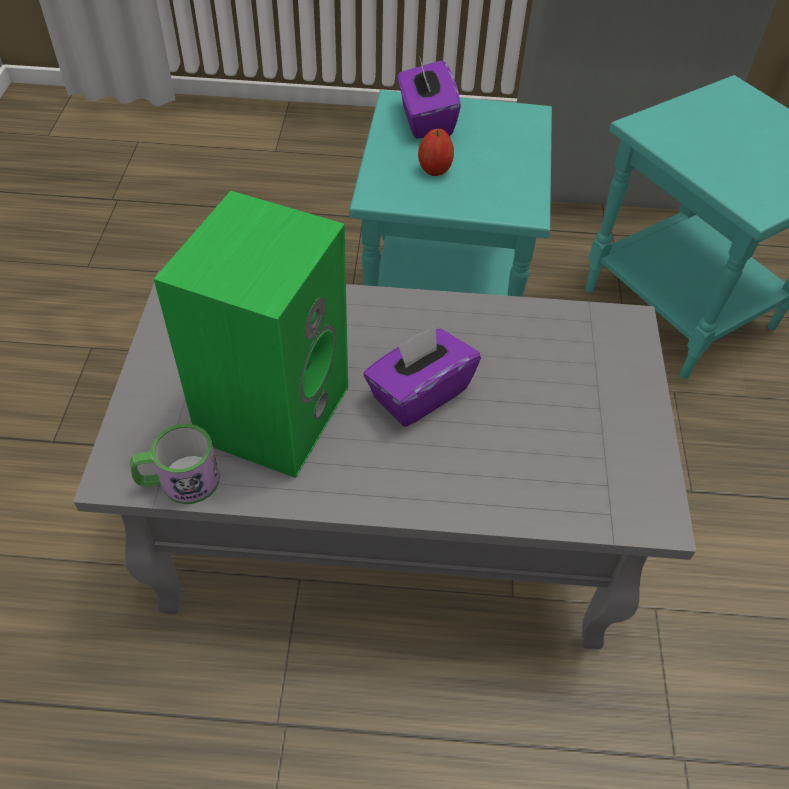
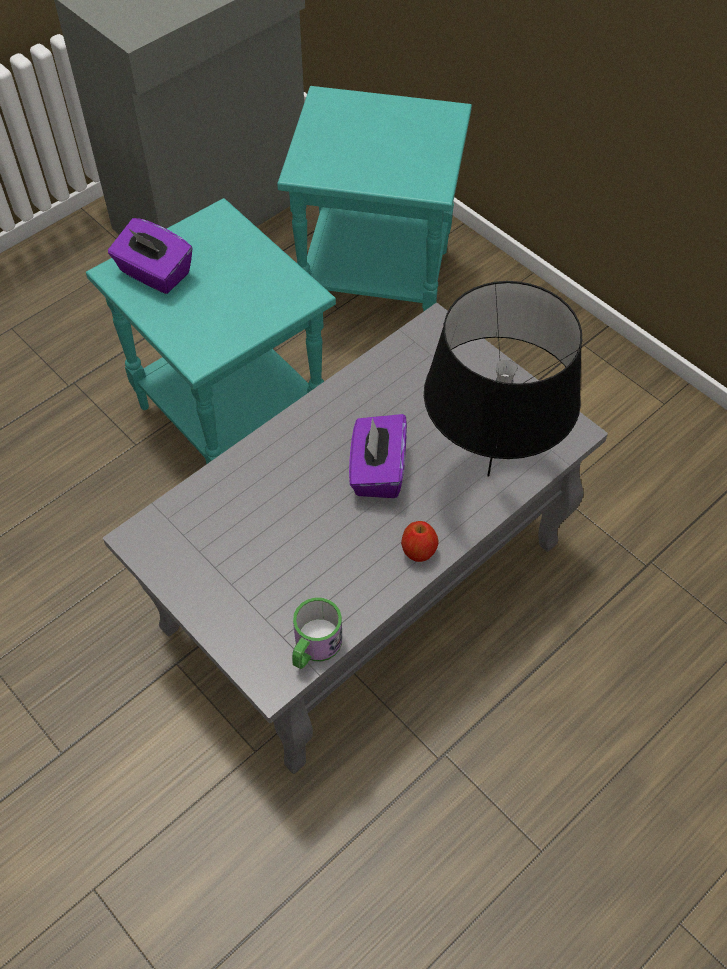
camera: 45 degrees left, 5 degrees up
(273, 410) = (309, 557): green speaker -> none
(435, 170) = (211, 309): apple -> apple (418, 551)
(515, 481) = (487, 475): none -> black table lamp

